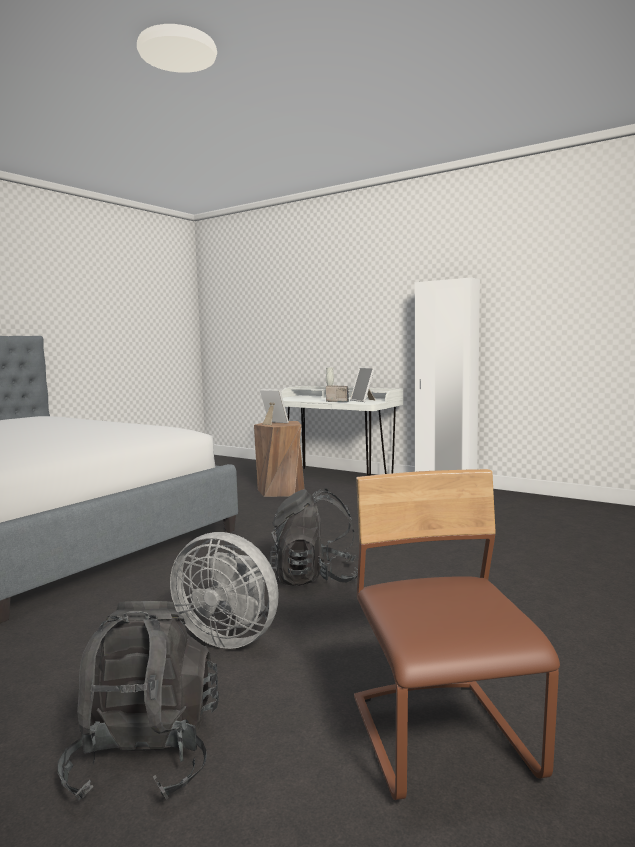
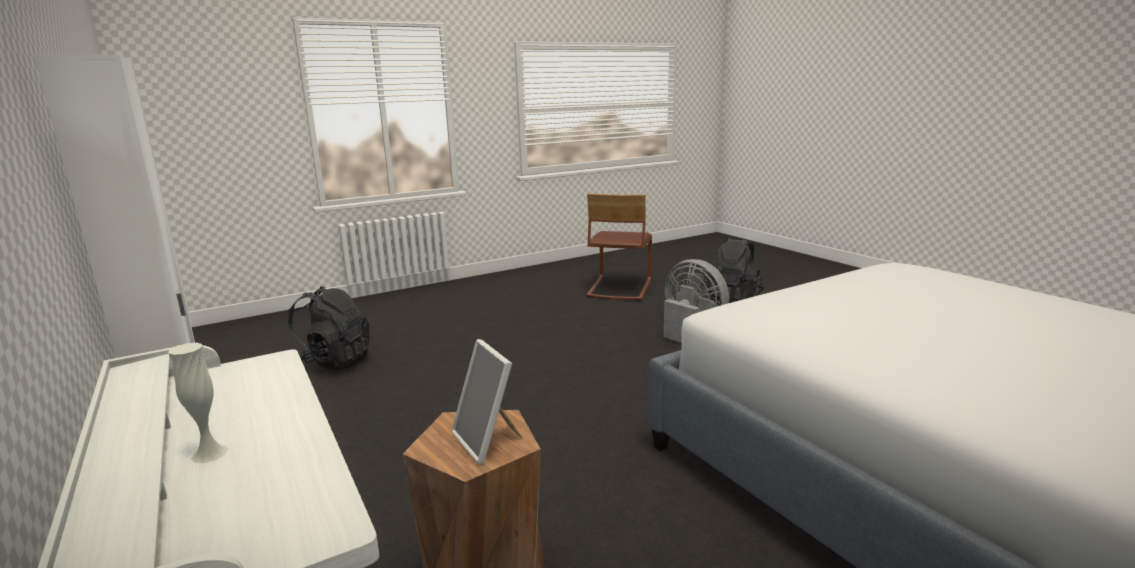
camera: 155 degrees left, 10 degrees up
(315, 579) = (609, 357): black backpack -> black backpack (333, 362)
(338, 401) = (285, 397): radio -> none
(364, 400) = (223, 389): picture frame -> none

